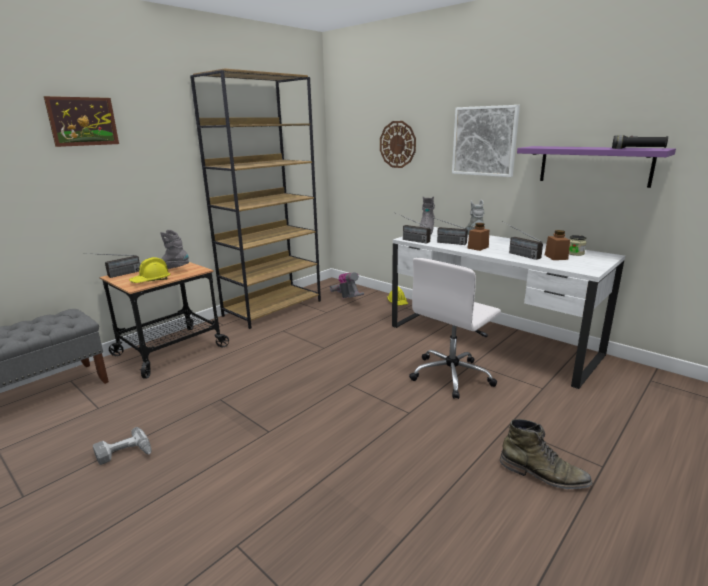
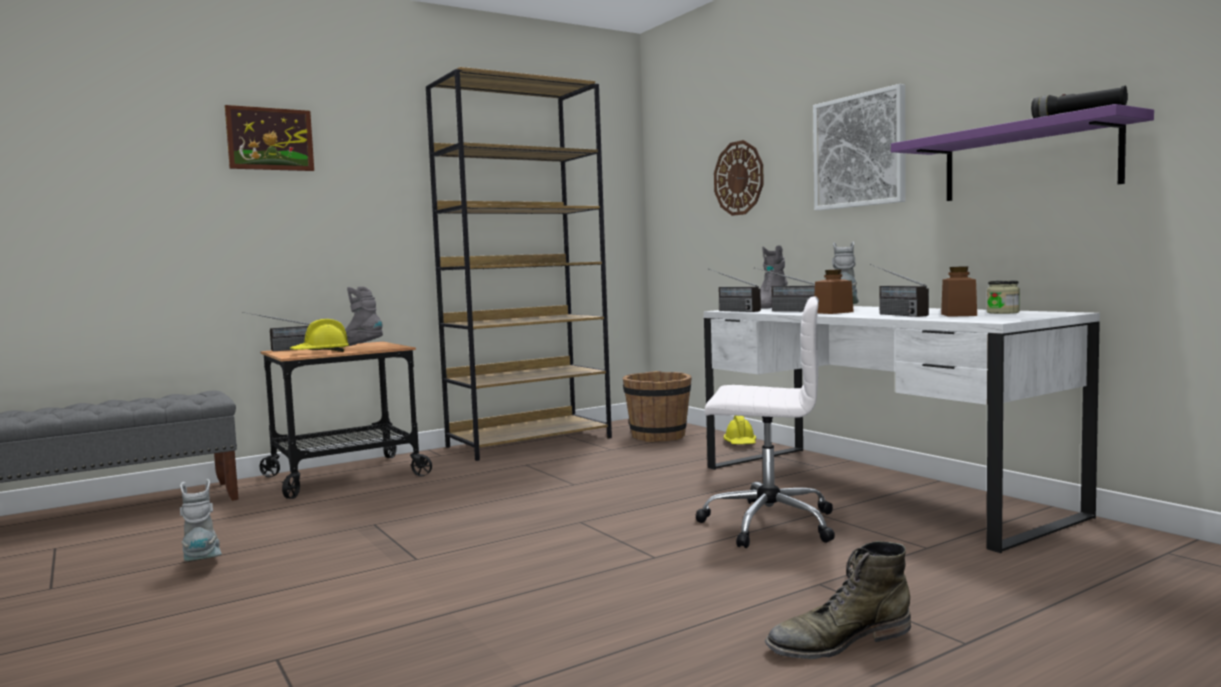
camera: 15 degrees right, 15 degrees down
(125, 454) = (203, 563): power drill -> grey boot
(347, 298) = (658, 436): vacuum cleaner -> brown bucket
(452, 375) = (766, 524): white office chair -> white office chair turned 135 degrees counterclockwise
(543, 474) = (838, 641): green boot -> green boot turned 120 degrees clockwise

